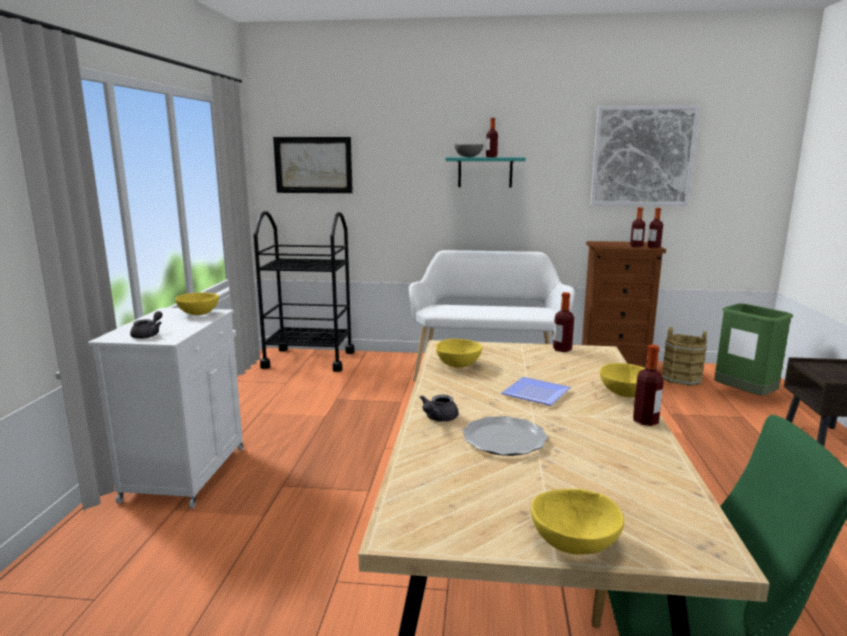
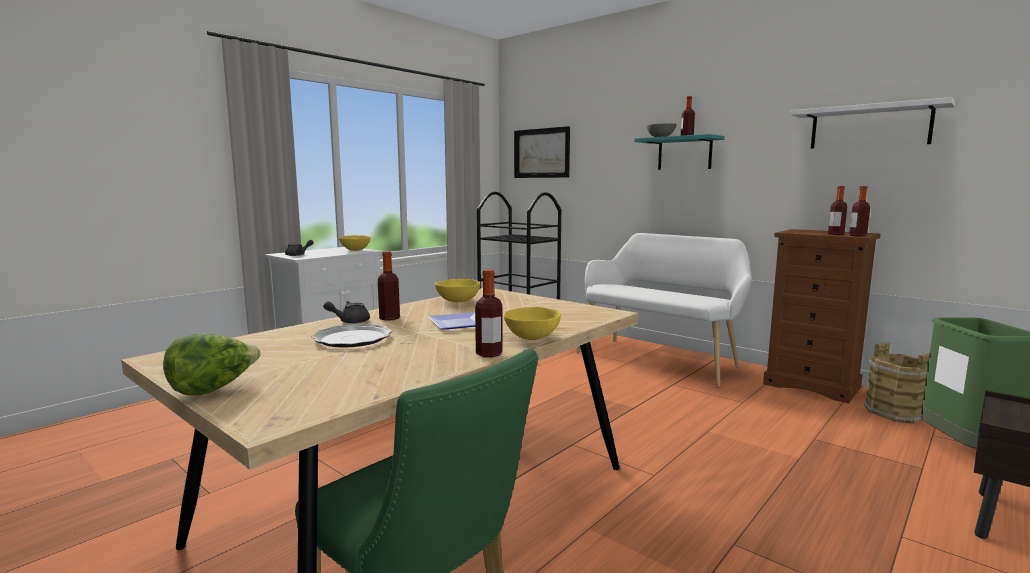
camera: 35 degrees right, 5 degrees down
(562, 349) = (575, 306): bottle -> bottle (389, 318)
(573, 544) = (213, 389): yellow bowl -> lettuce
(642, 156) = (869, 127): picture -> white shelf

